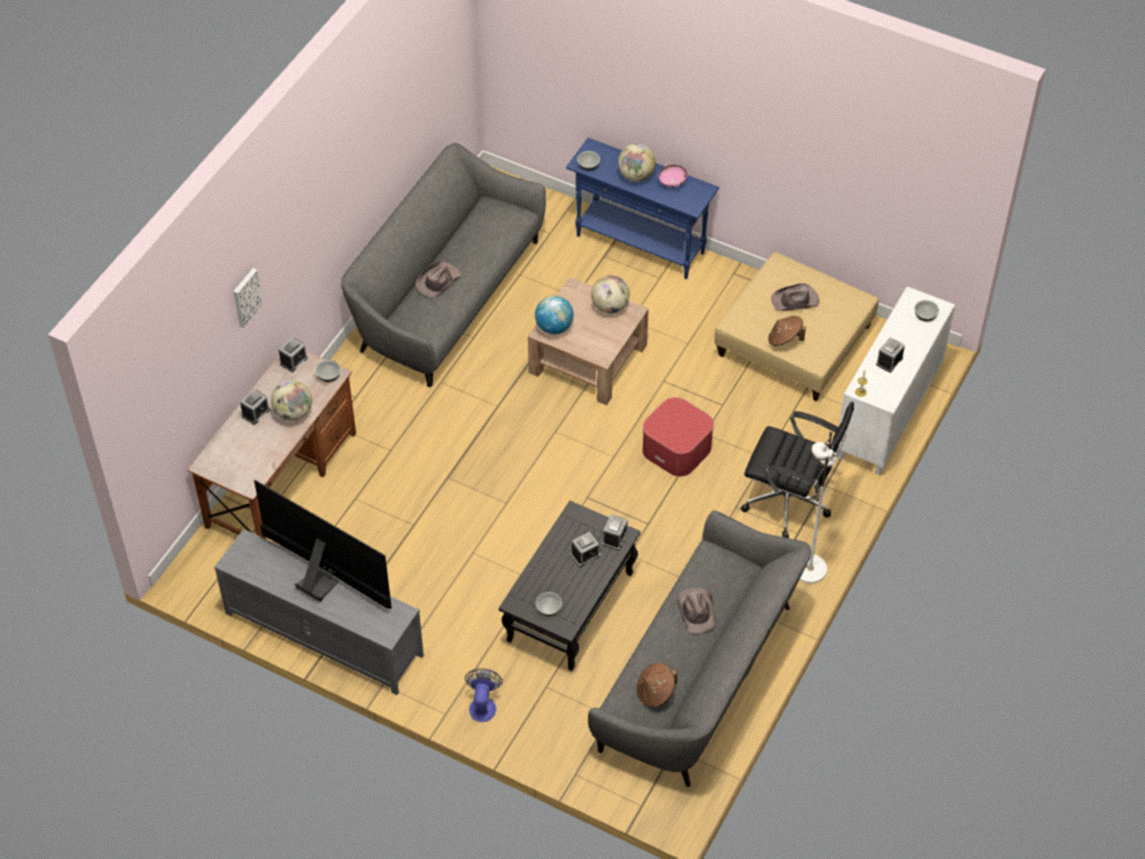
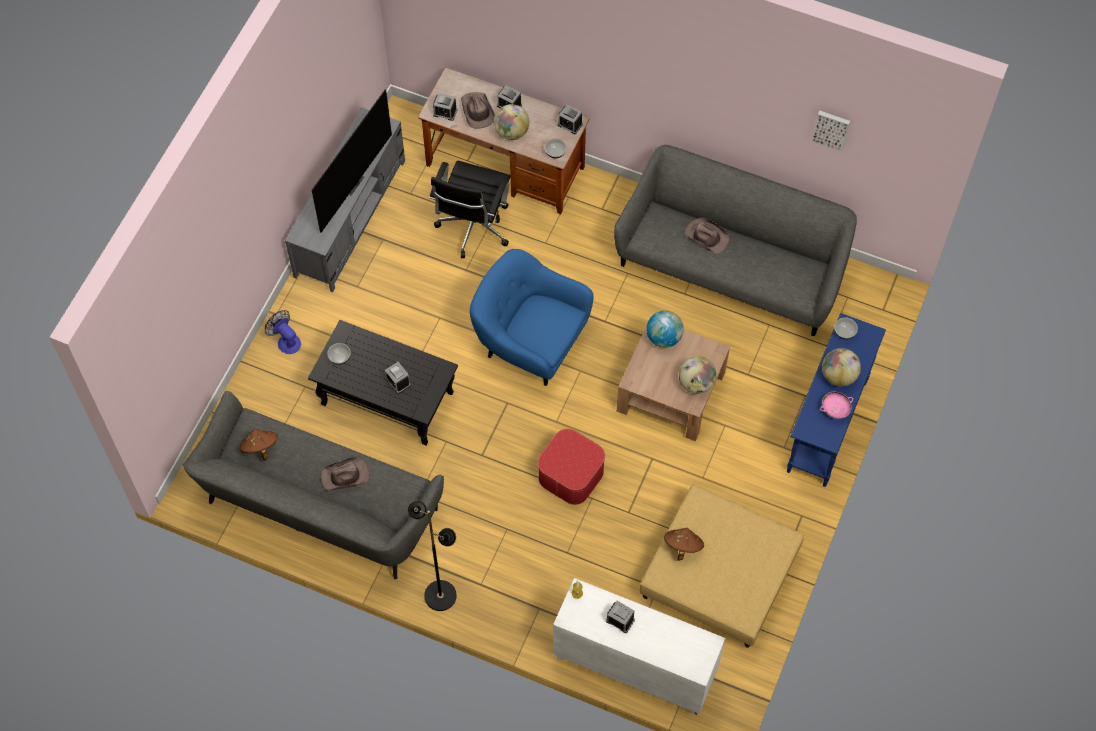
camera: 85 degrees right, 10 degrees up
(246, 297) = (553, 39): picture -> picture (831, 129)
(483, 704) = (286, 341): fan -> fan turned 135 degrees counterclockwise
(516, 472) = (530, 343): none -> blue armchair
(615, 538) = (418, 404): alarm clock -> alarm clock (445, 112)
(790, 504) = (514, 577): black office chair -> black office chair (473, 229)
(795, 301) = (735, 555): brown hat -> brown hat (477, 111)
(809, 569) = (440, 595): white floor lamp -> black floor lamp
(925, 316) = (685, 656): bowl -> none

